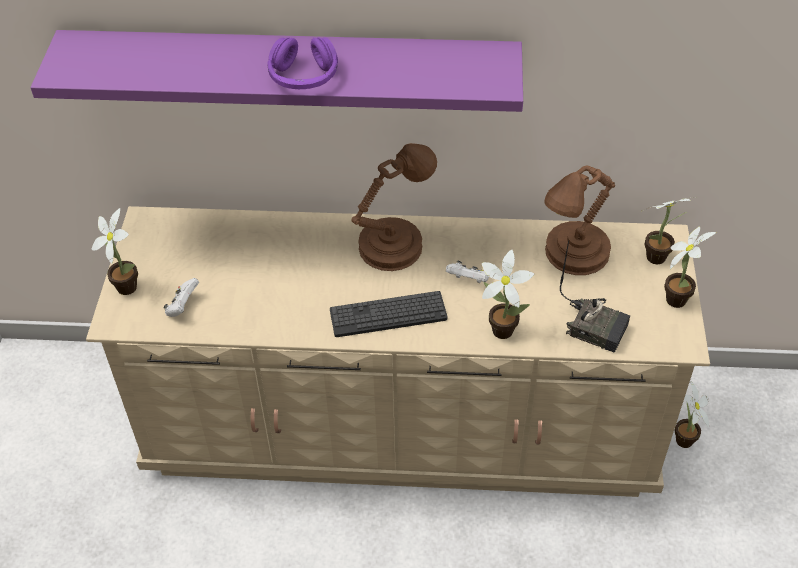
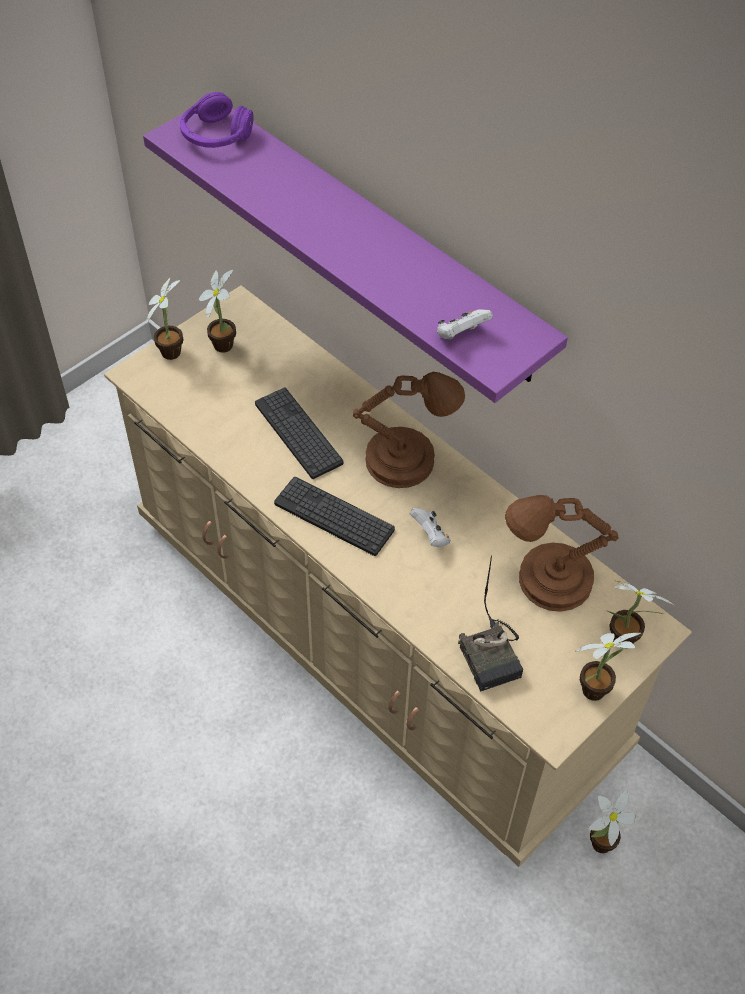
camera: 40 degrees right, 5 degrees up
(183, 307) = (192, 396): white game controller -> white game controller (461, 335)
(296, 278) = (298, 433): none -> keyboard
(303, 77) = (344, 252): purple headphones -> purple headphones (216, 135)
(500, 328) = (409, 596): potted plant -> potted plant (224, 342)

